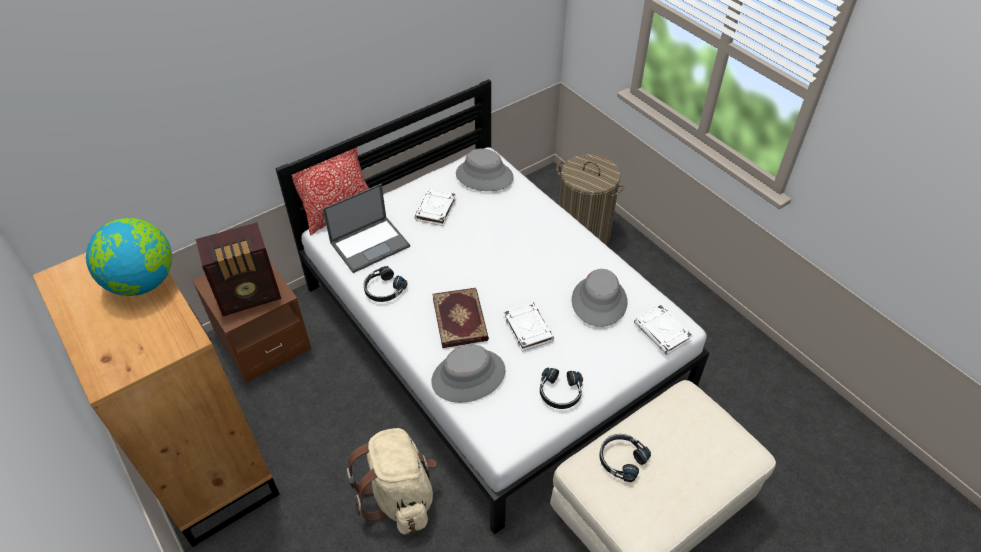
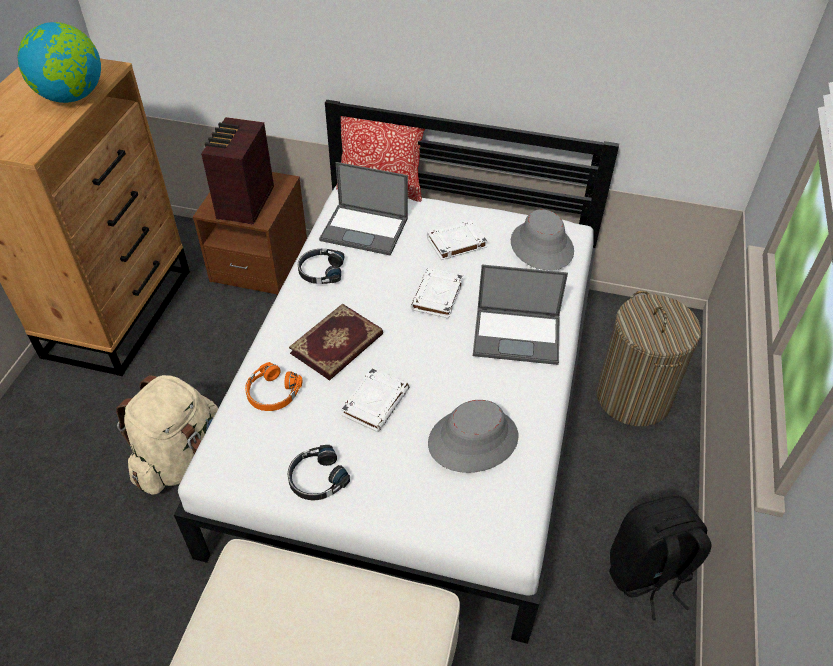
camera: 50 degrees right, 0 degrees up
(250, 295) = (243, 204): radio -> radio turned 75 degrees clockwise
(468, 376) = (272, 393): grey hat -> orange headphones
(542, 232) = (518, 335): none -> laptop
(621, 459) = (282, 589): black headphones -> none
(663, 332) = (487, 526): white book -> white book (437, 296)
(696, 310) = (647, 574): none -> black backpack

